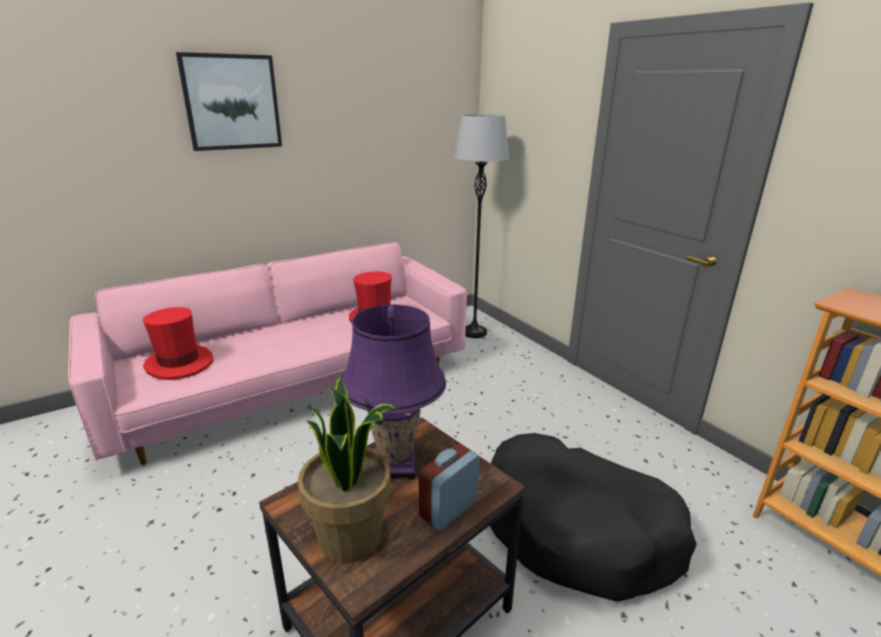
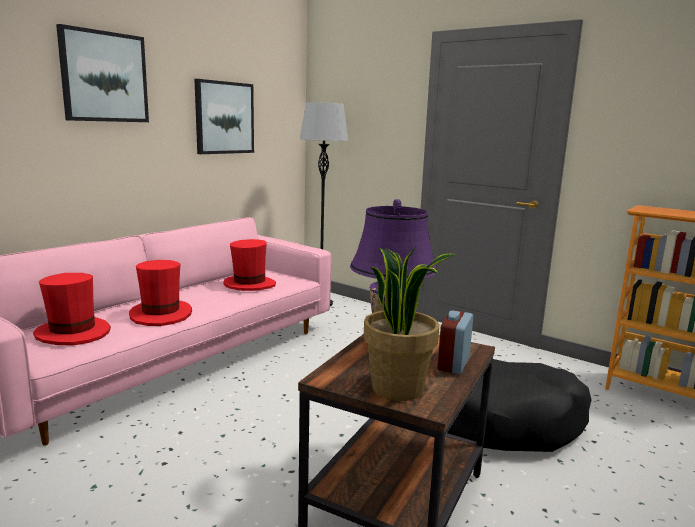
camera: 20 degrees left, 10 degrees down
(266, 350) = (161, 314): none -> red hat
(373, 134) = (224, 118): none -> picture

